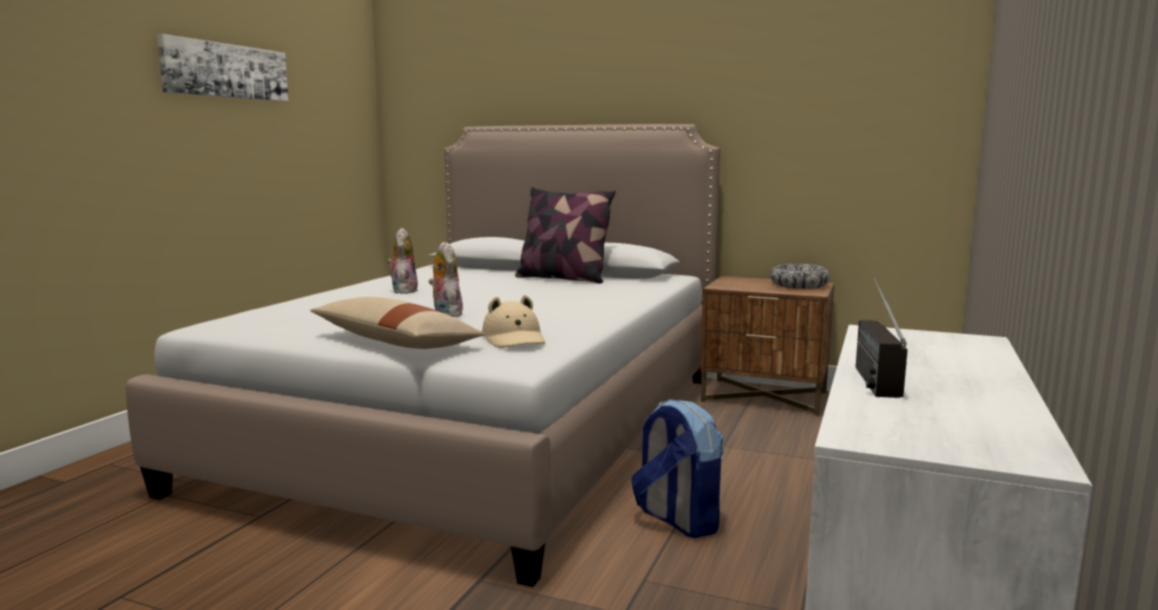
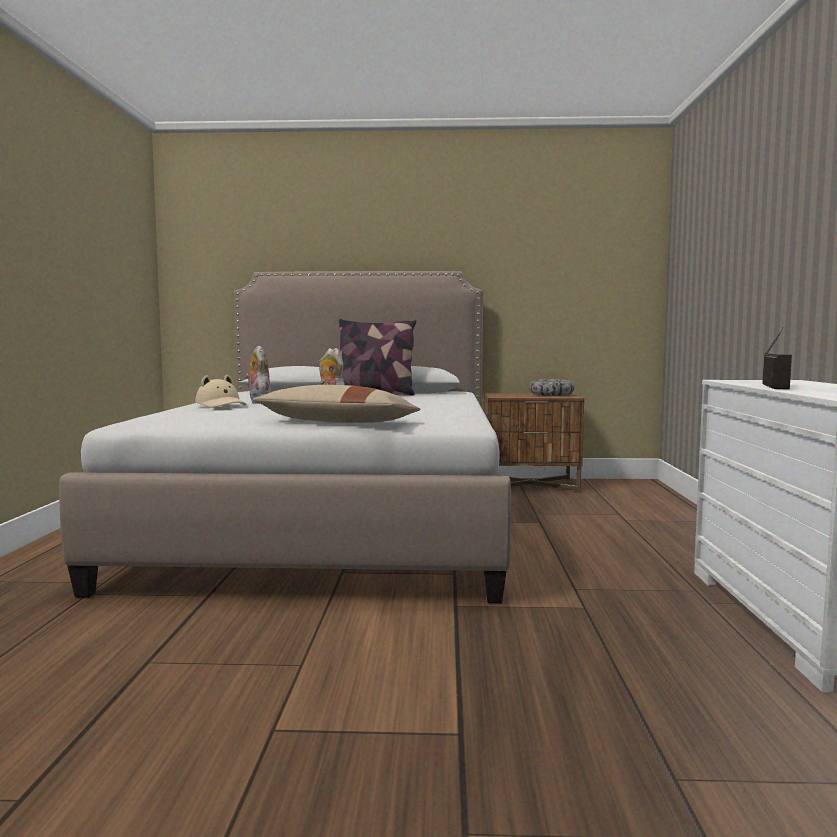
camera: 20 degrees left, 5 degrees down
(226, 71) = (60, 201): picture -> none
(514, 339) = (428, 417): beige hat -> beige hat (221, 405)
(677, 519) = (555, 555): backpack -> none
(868, 373) = (780, 388): radio -> radio turned 150 degrees counterclockwise

